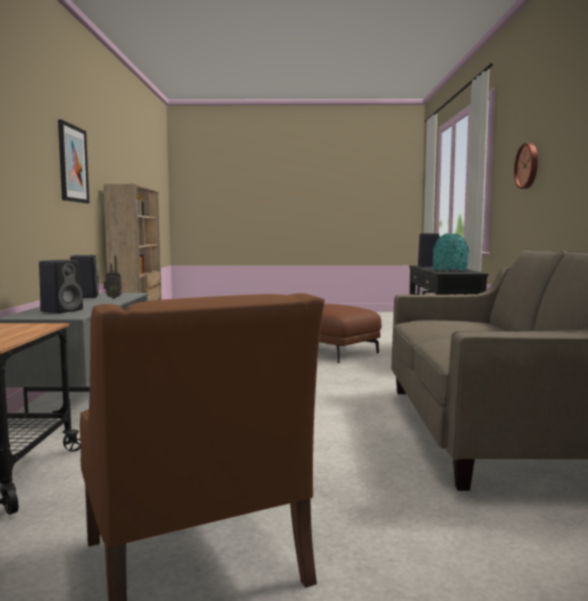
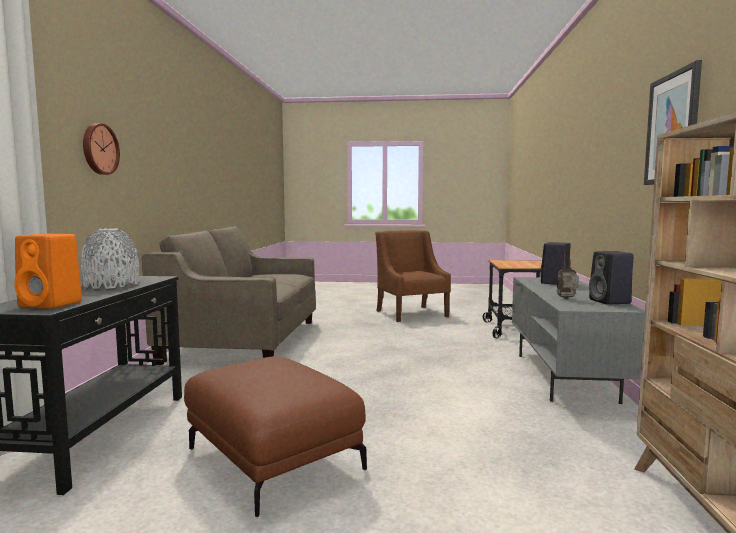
camera: 175 degrees left, 0 degrees up
(427, 266) = (52, 304): black speaker -> orange speaker
(450, 270) = (111, 285): turquoise vase -> grey vase

